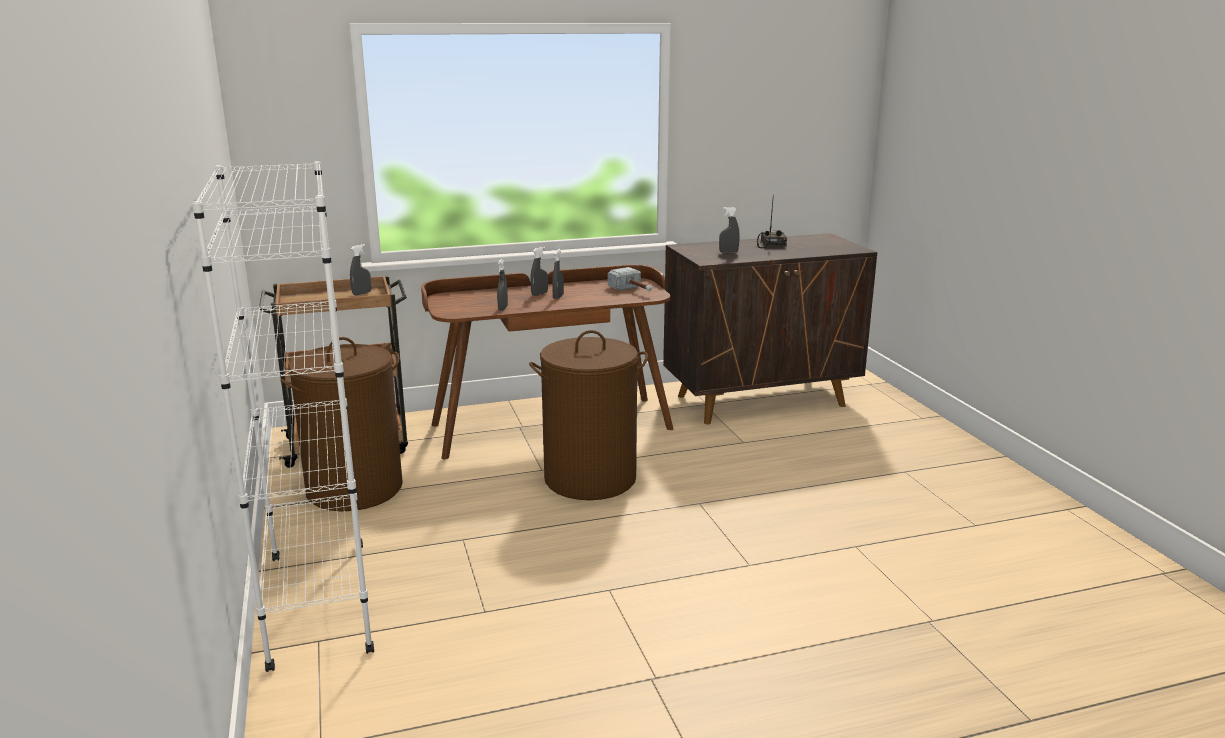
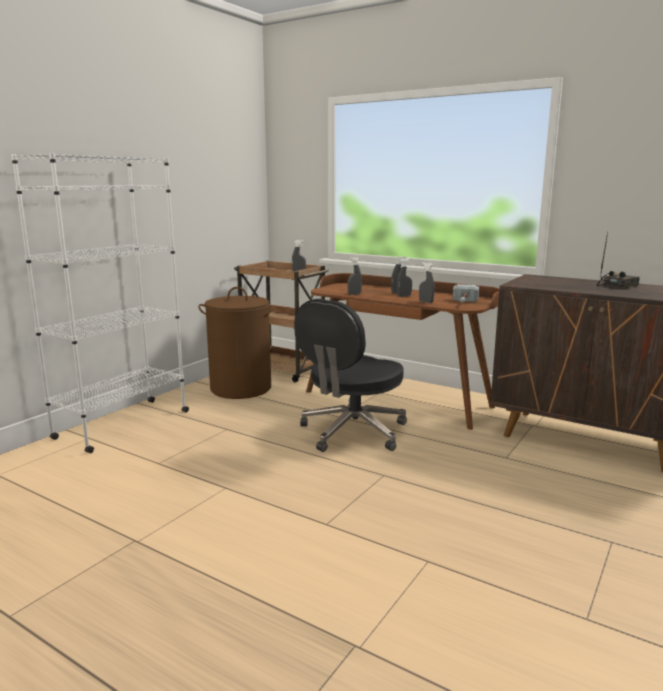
camera: 50 degrees right, 5 degrees down
(590, 479) = (352, 432): brown laundry basket -> black office chair
(728, 252) = (555, 284): grey spray bottle -> grey spray bottle (426, 302)

